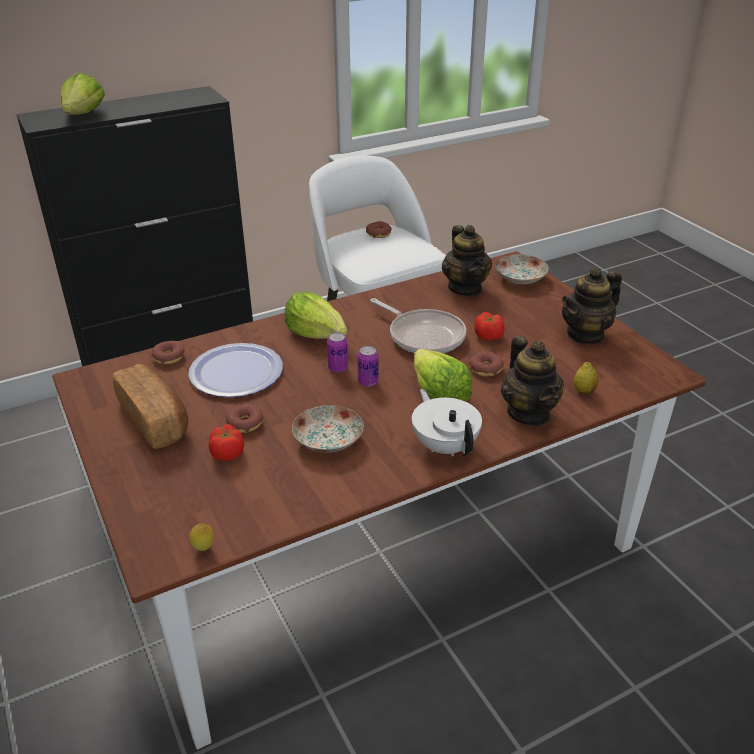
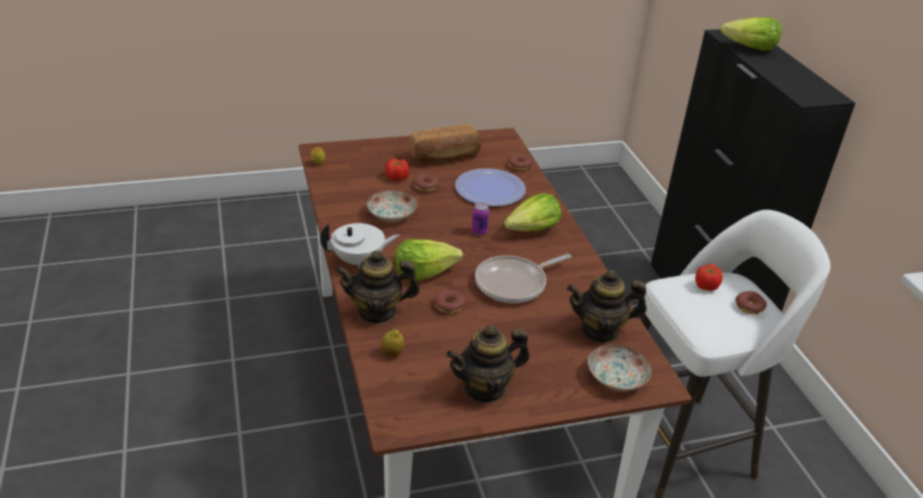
camera: 100 degrees right, 0 degrees up
(368, 382) = (454, 242): can -> none
(488, 336) = (501, 321): tomato -> tomato (706, 286)
(586, 334) = (485, 388): teapot -> teapot turned 90 degrees counterclockwise

